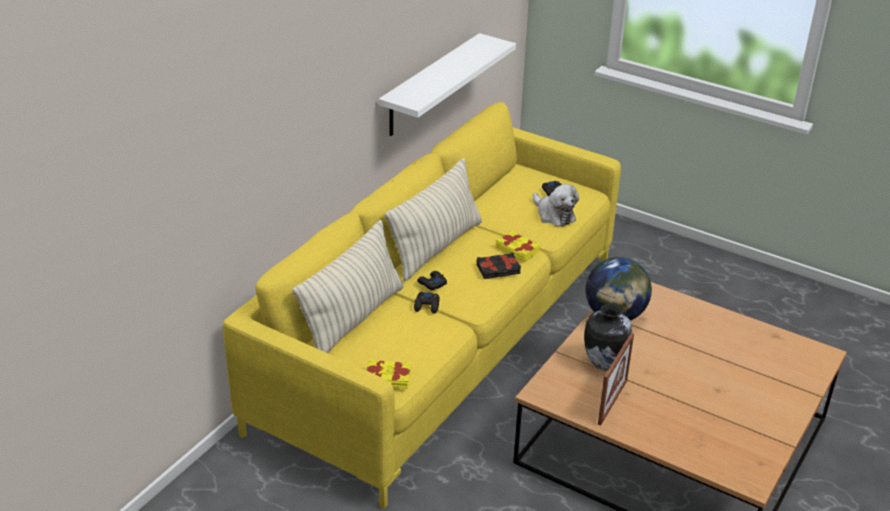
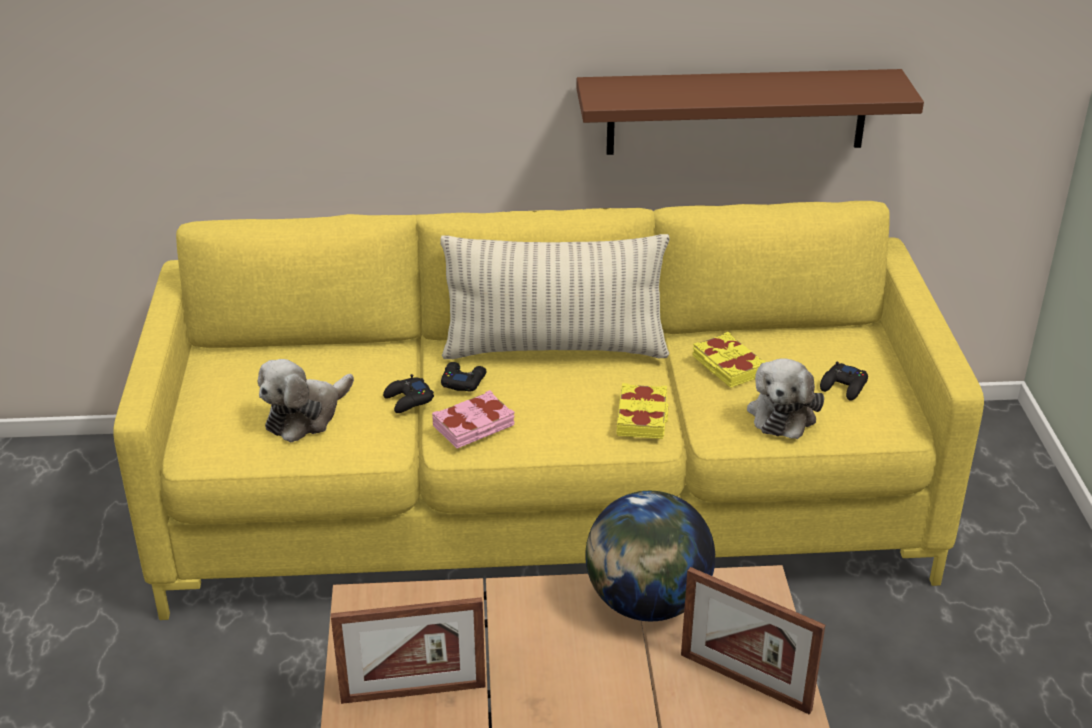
camera: 55 degrees right, 0 degrees up
(353, 319) = (313, 357): pillow -> none
(388, 378) = (211, 437): yellow book -> yellow book (727, 366)
(404, 341) = (305, 416): none -> plush toy
(431, 85) = (737, 112): white shelf -> brown shelf
(472, 295) = (474, 426): none -> pink book
(498, 269) = (565, 421): black book -> none
(603, 363) = (504, 642): vase -> none
(683, 314) = (745, 682): none -> picture frame

